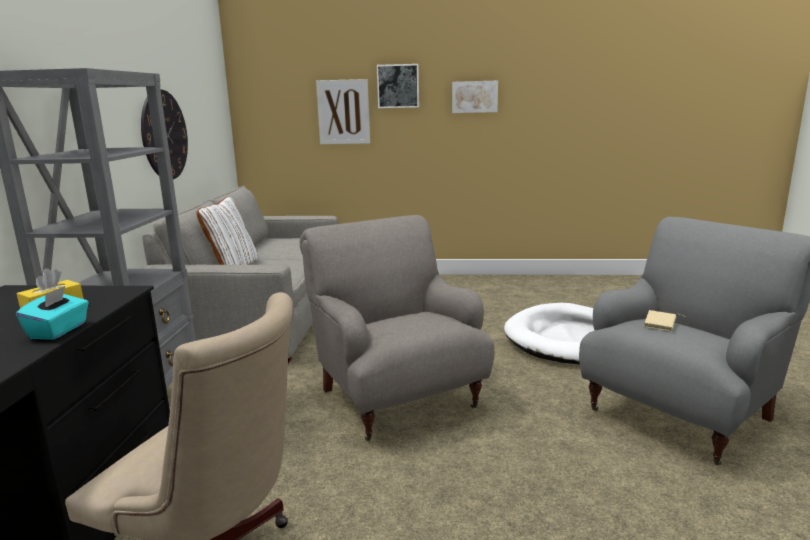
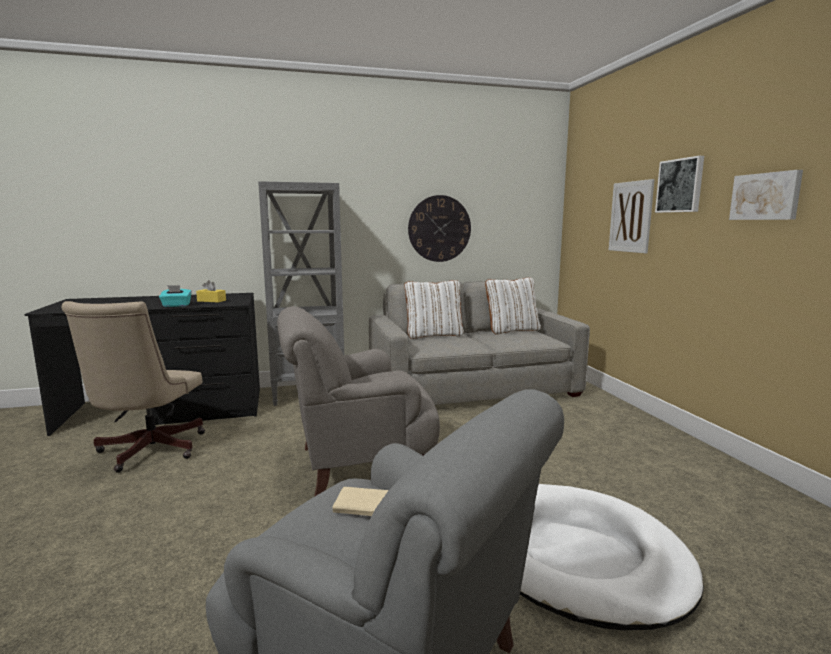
camera: 70 degrees right, 5 degrees down
(266, 242) = (512, 330): none -> white pillow
(397, 397) = (357, 464): grey armchair -> grey armchair turned 150 degrees counterclockwise

